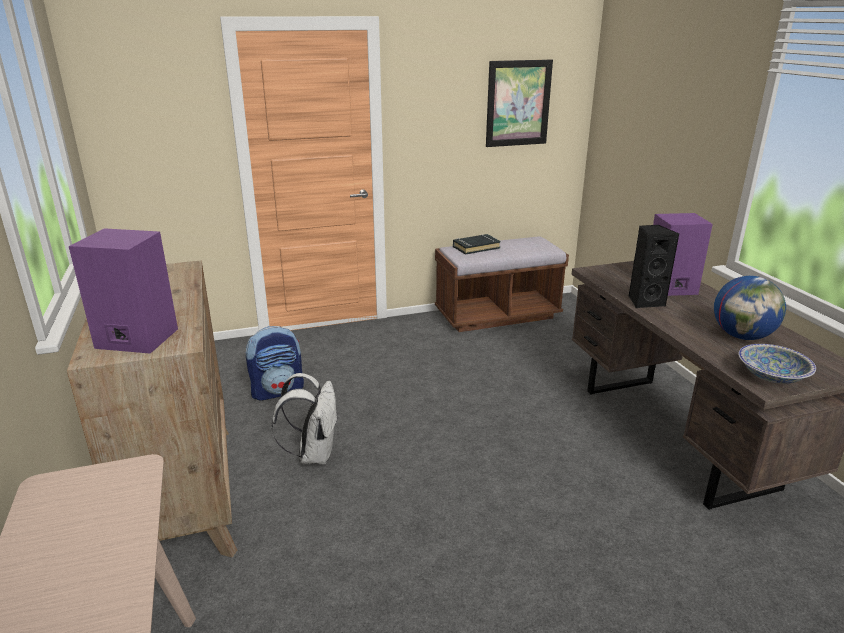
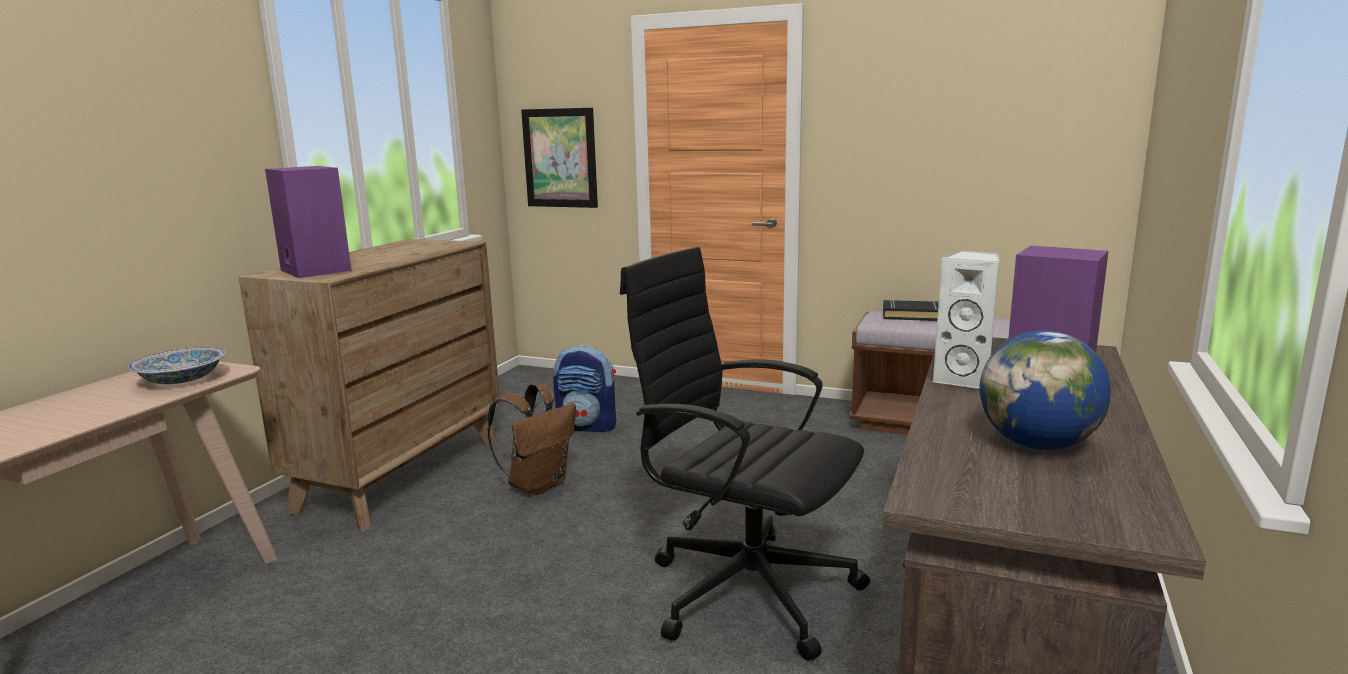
camera: 40 degrees right, 10 degrees down
(314, 454) = (538, 484): white backpack -> brown backpack
(518, 103) = (1006, 114): picture -> picture (560, 158)
(542, 467) = (745, 590): none -> black office chair
(645, 301) = (965, 380): black speaker -> white speaker
(772, 376) = (970, 493): bowl -> bowl (182, 380)

